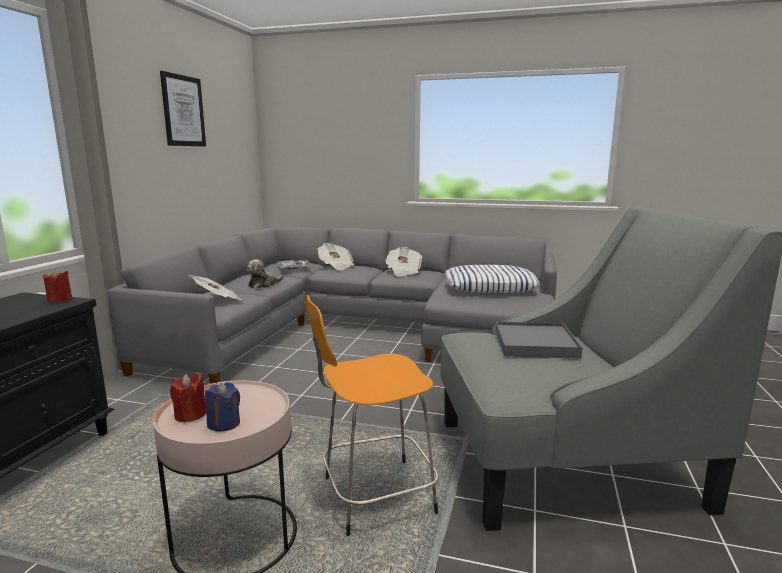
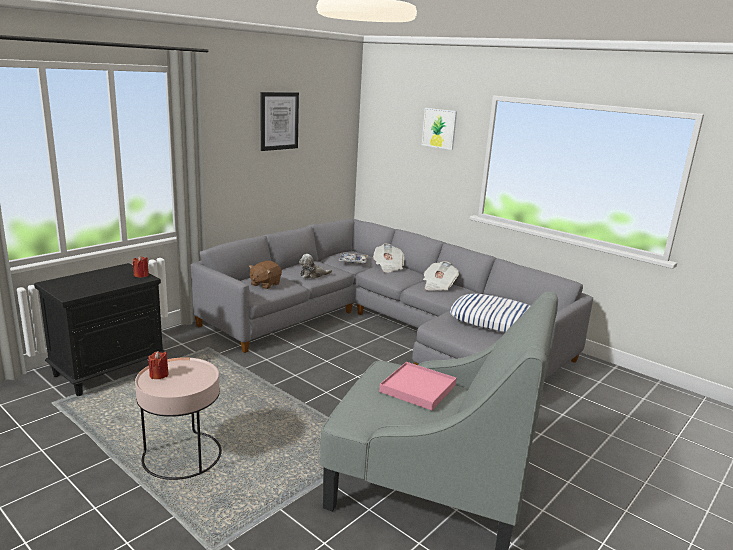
camera: 25 degrees right, 5 degrees up
(217, 300) = (265, 284): newspaper -> brown plush toy
(224, 424) = (170, 386): blue candle -> none
(358, 117) = (439, 128): none -> picture
(374, 496) = (276, 461): orange stool -> none
(535, 344) = (418, 388): grey tray -> pink tray

